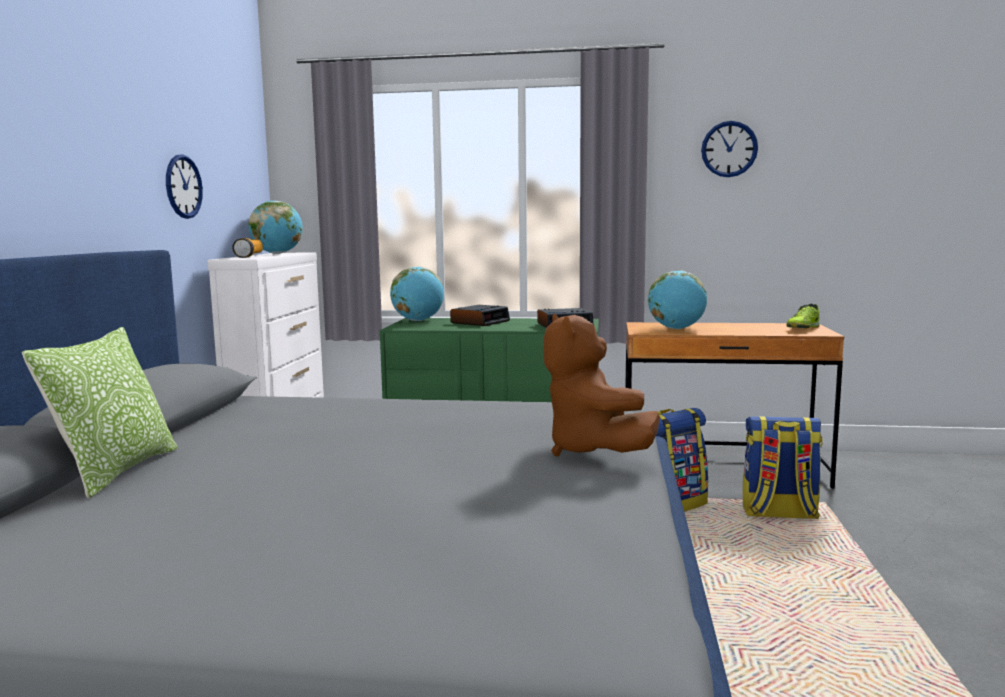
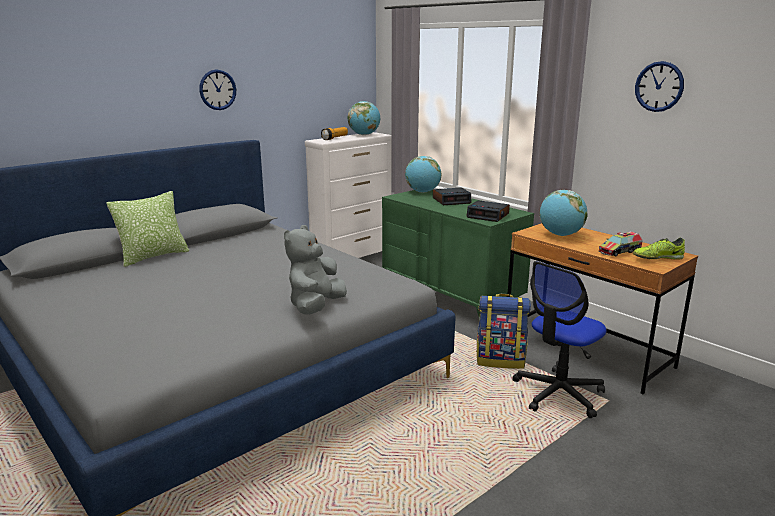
camera: 40 degrees right, 10 degrees up
(183, 186) = (289, 99): wall clock -> wall clock (217, 90)
(592, 451) = (316, 307): brown plush toy -> grey plush toy
(762, 330) = (619, 251): none -> toy truck
(778, 514) = (558, 393): backpack -> office chair

